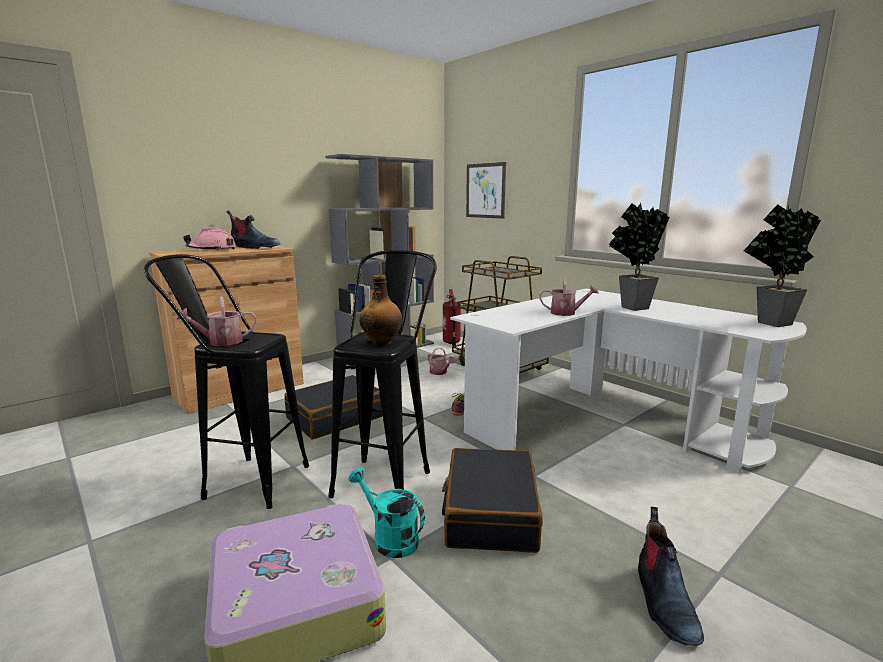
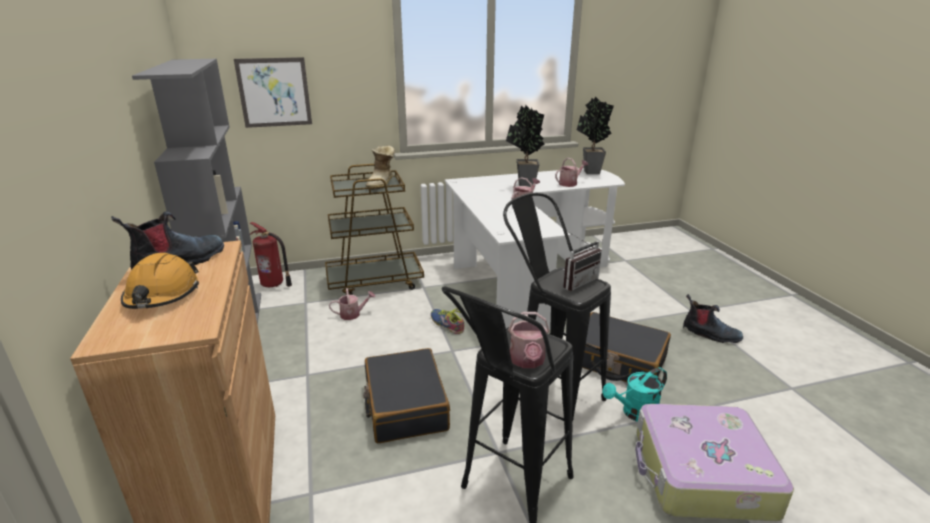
camera: 65 degrees left, 10 degrees up
(212, 250) = (162, 295): pink hard hat -> orange hard hat
(382, 342) = (577, 281): bottle -> radio
(513, 273) = (382, 183): none -> boot
(692, 319) = (570, 183): none -> watering can

